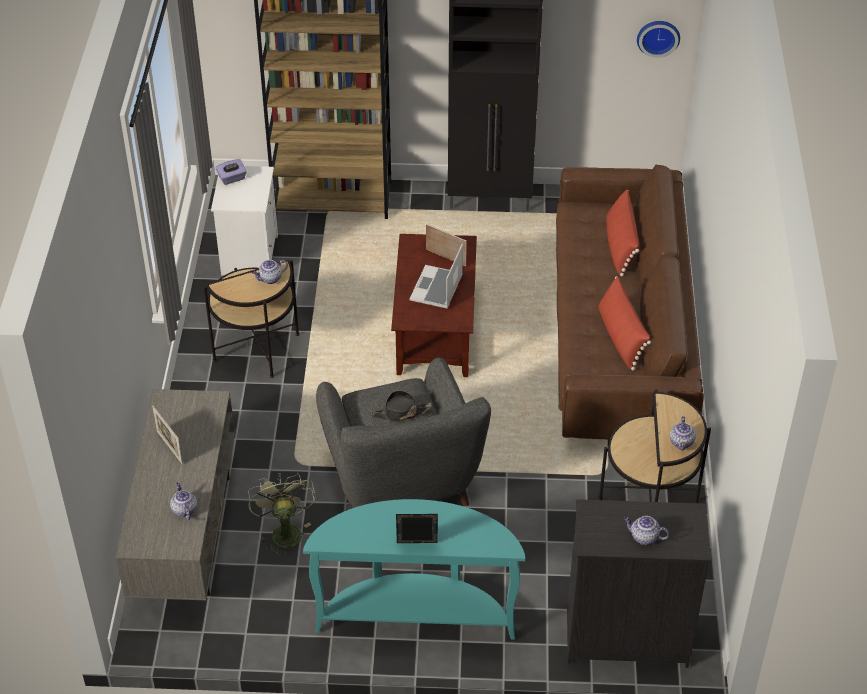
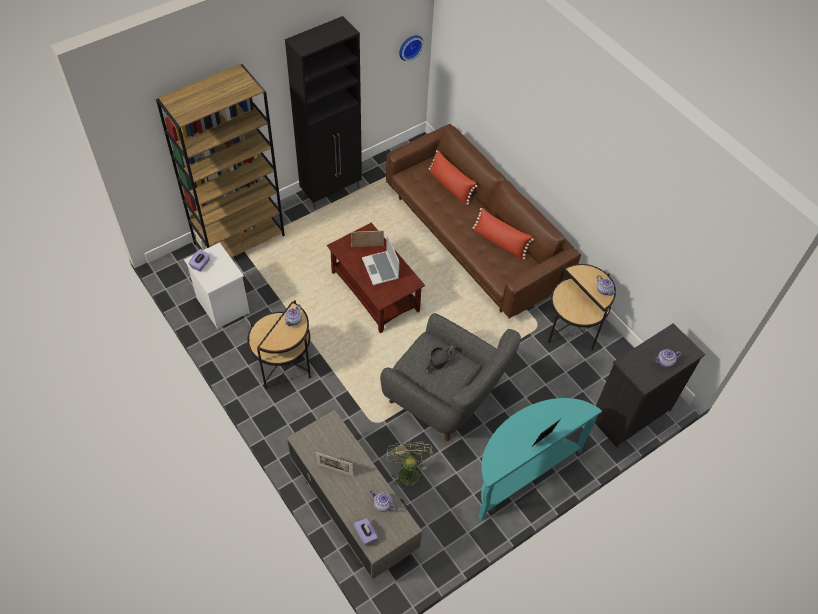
camera: 40 degrees left, 10 degrees up
(137, 526) = (365, 534): none -> purple tissue box
(284, 532) = (407, 471): green fan -> green fan turned 45 degrees clockwise

